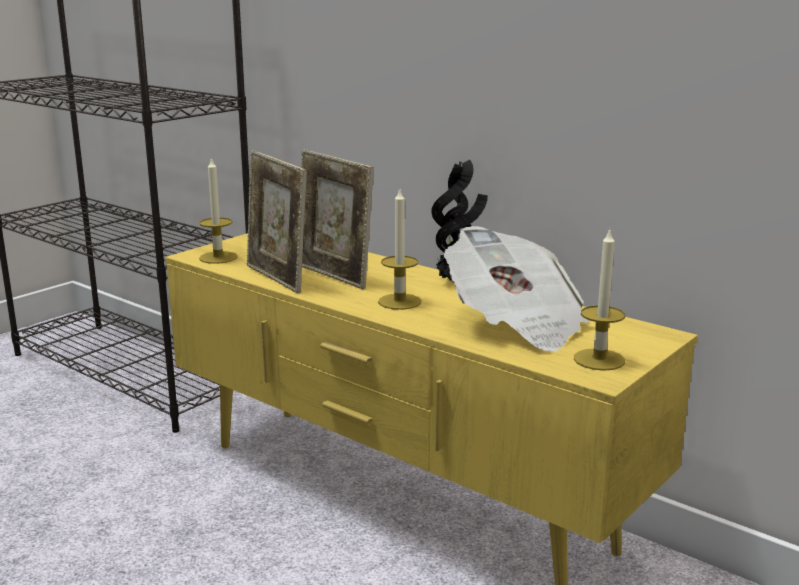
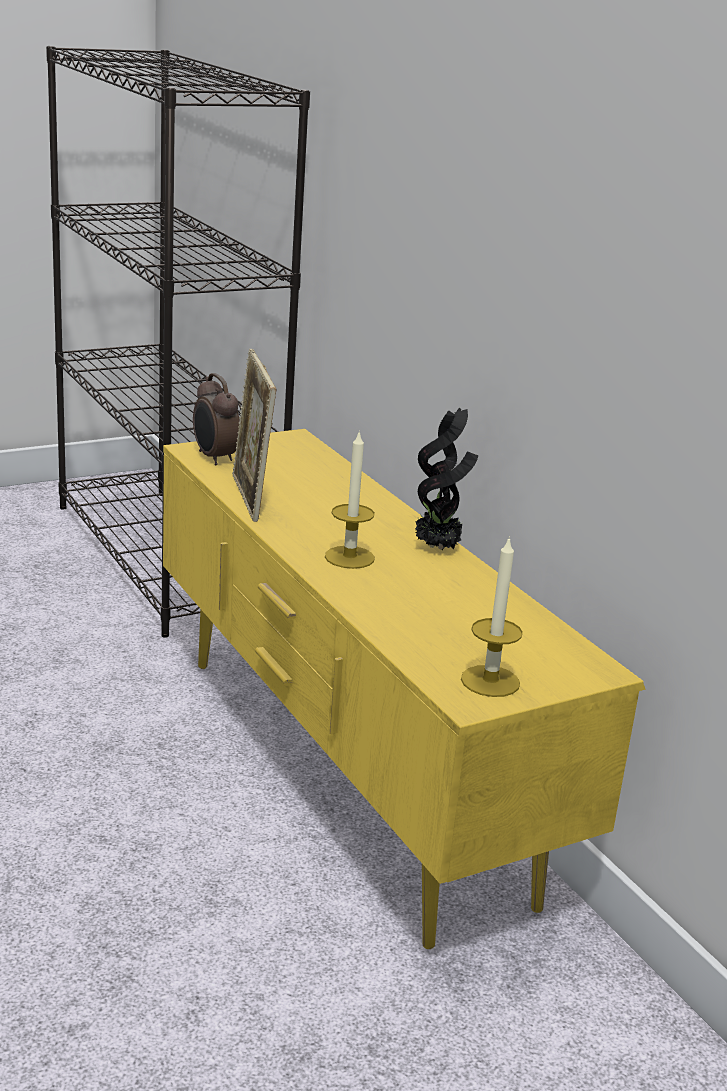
camera: 20 degrees right, 5 degrees up
(218, 257) = (214, 458): candle -> alarm clock
(334, 276) = (312, 509): picture frame -> none
(516, 324) = (446, 616): newspaper -> none

